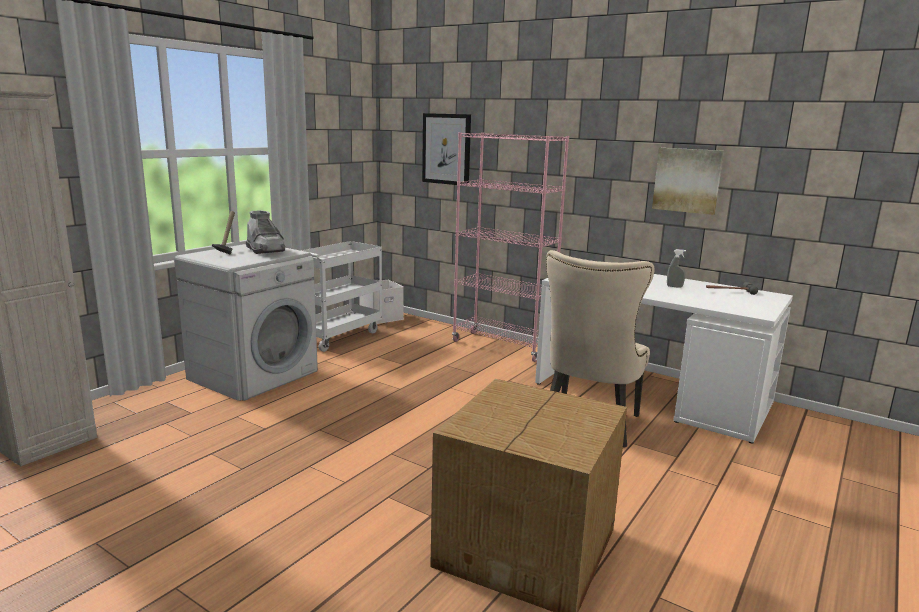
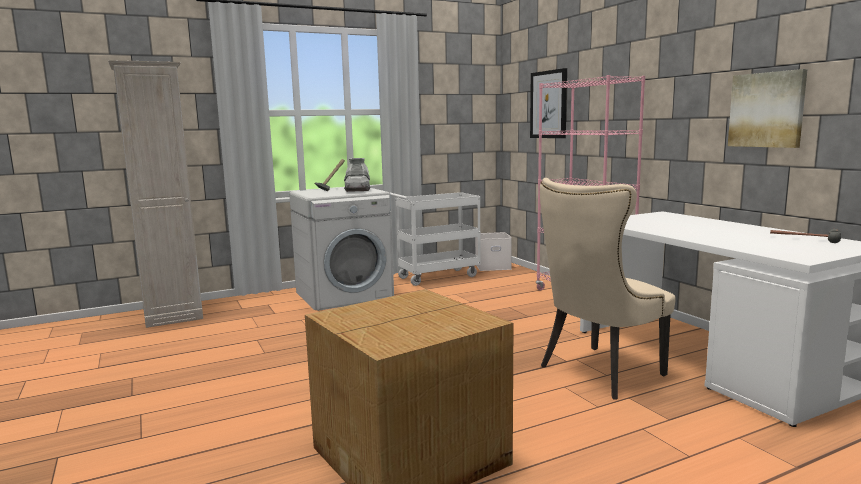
camera: 30 degrees right, 5 degrees down
(674, 286) = (733, 232): grey spray bottle -> none

